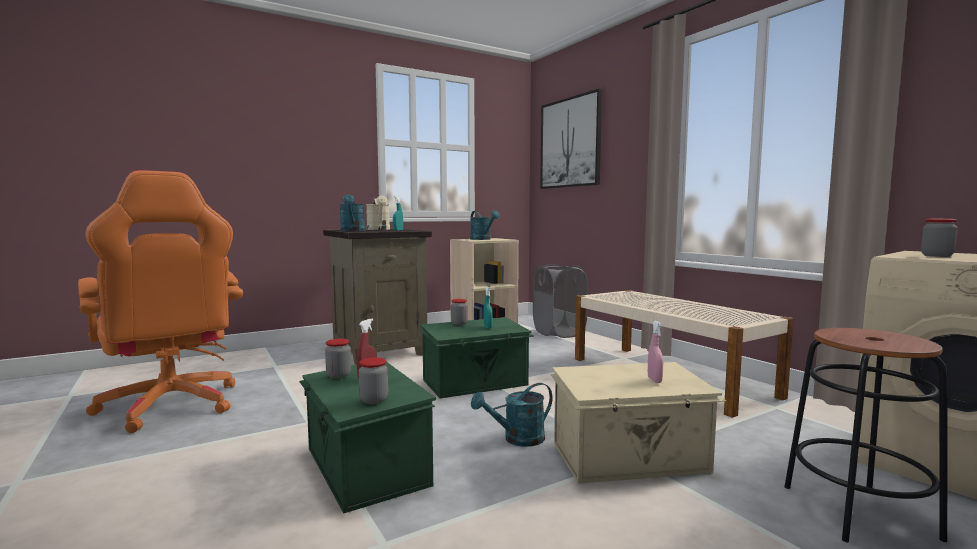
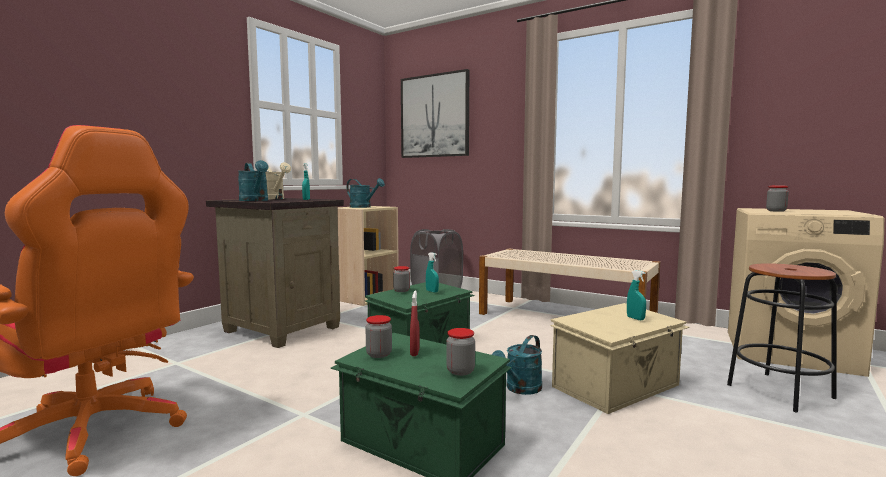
camera: 25 degrees left, 0 degrees up
(654, 380) = (635, 318): pink spray bottle -> turquoise spray bottle

